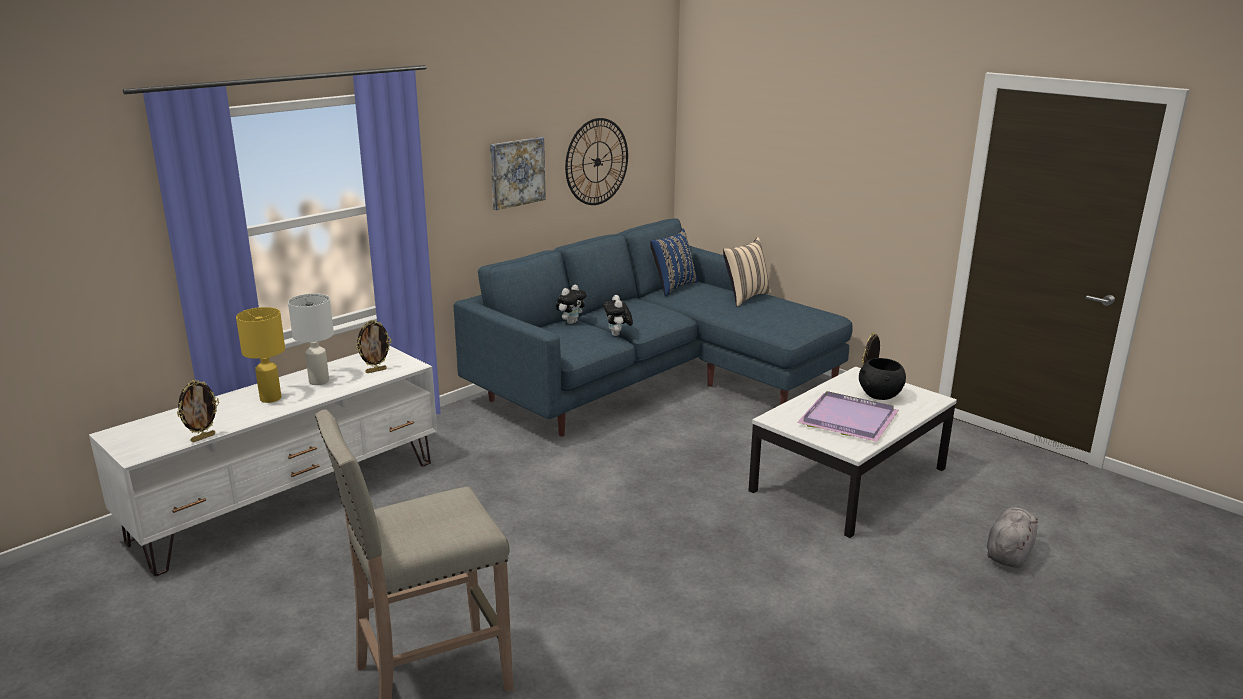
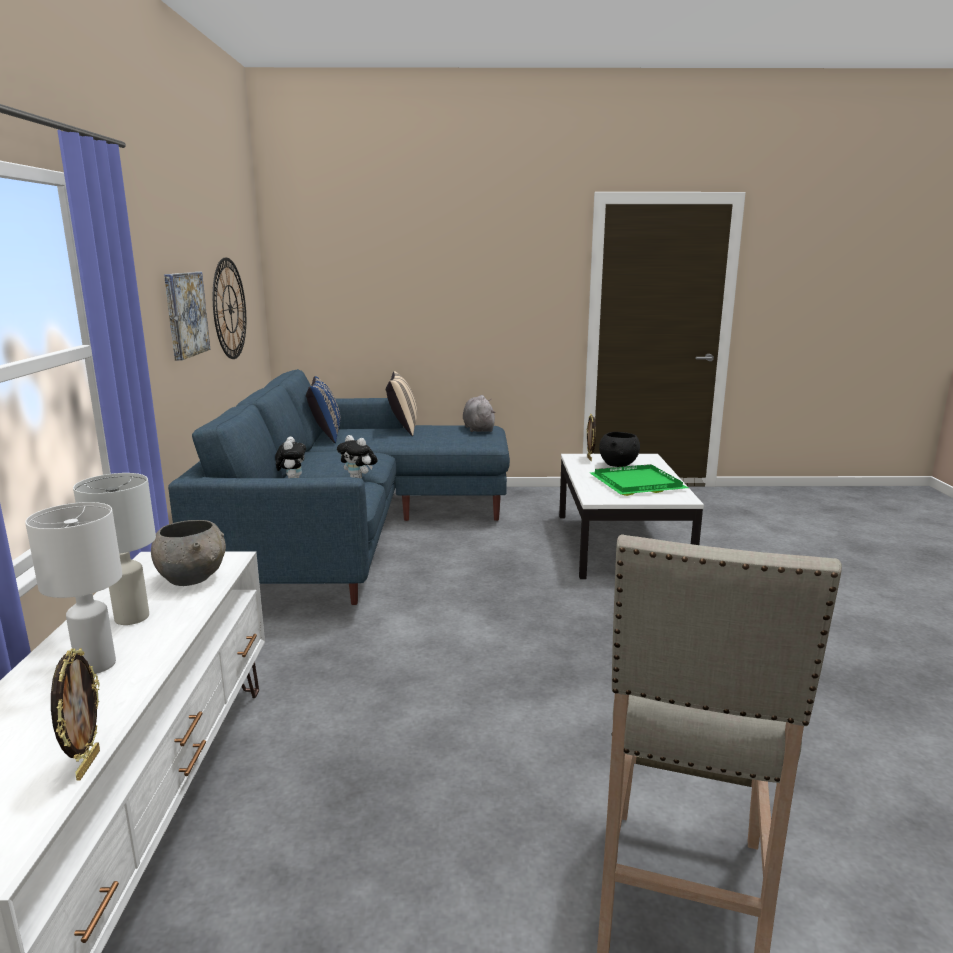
camera: 45 degrees left, 5 degrees down
(271, 398) = (97, 664): yellow table lamp -> white table lamp
(376, 370) = (192, 578): picture frame -> grey bowl
(846, 419) = (636, 484): purple tray -> green tray
(1009, 553) = (776, 547): grey plush toy -> grey plush toy (478, 429)

